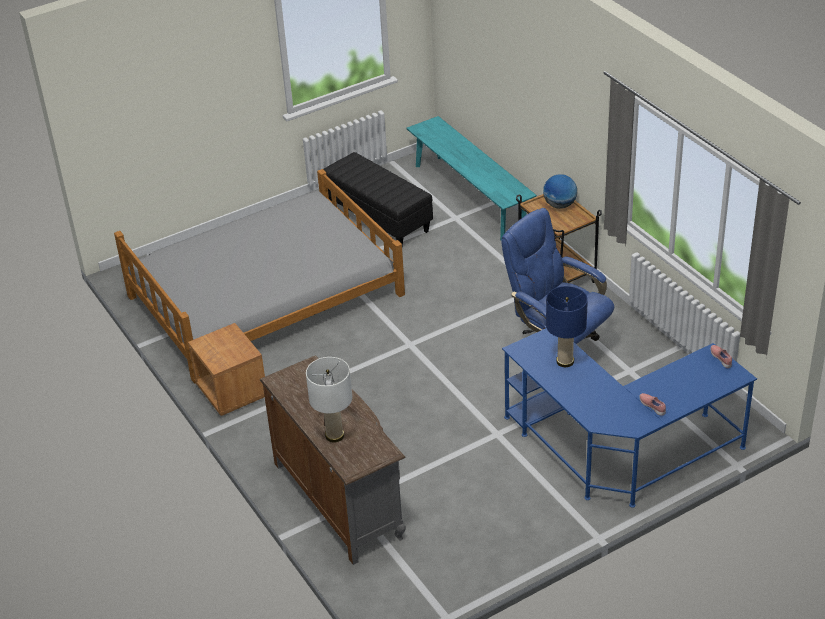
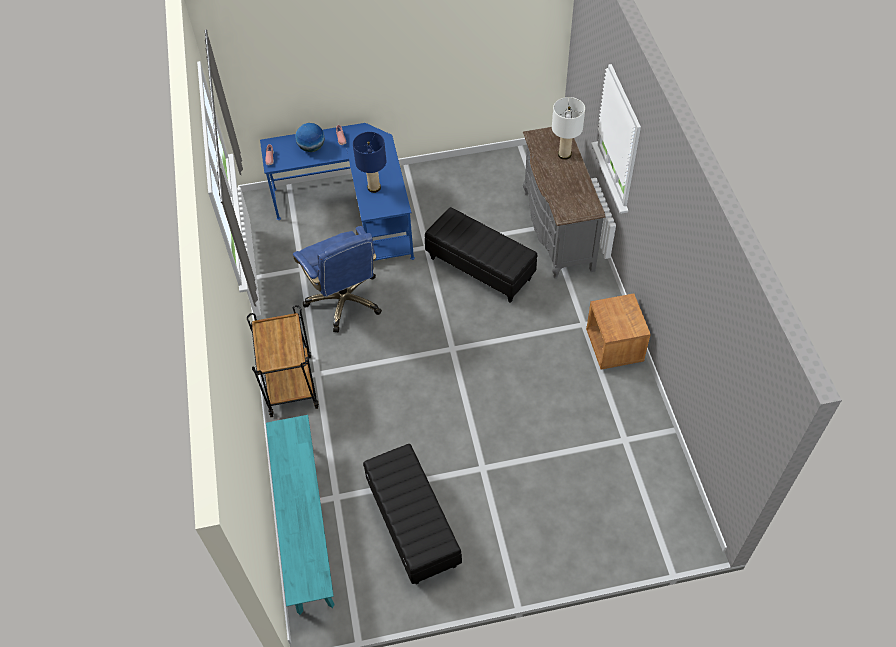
camera: 160 degrees left, 15 degrees up
(266, 295) = (559, 452): grey bed -> none
(417, 428) = (480, 268): none -> black ottoman
(559, 205) = (271, 351): globe -> globe (312, 148)

